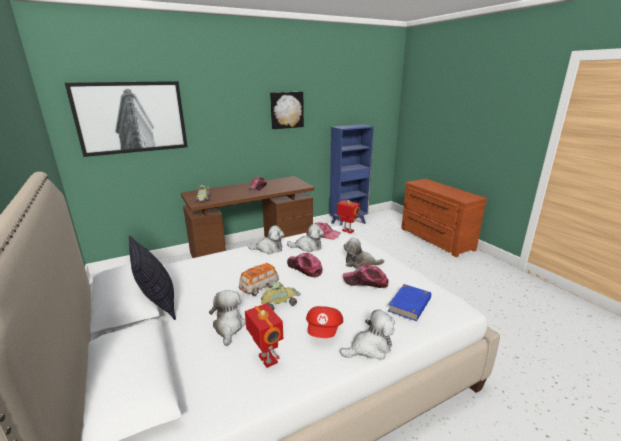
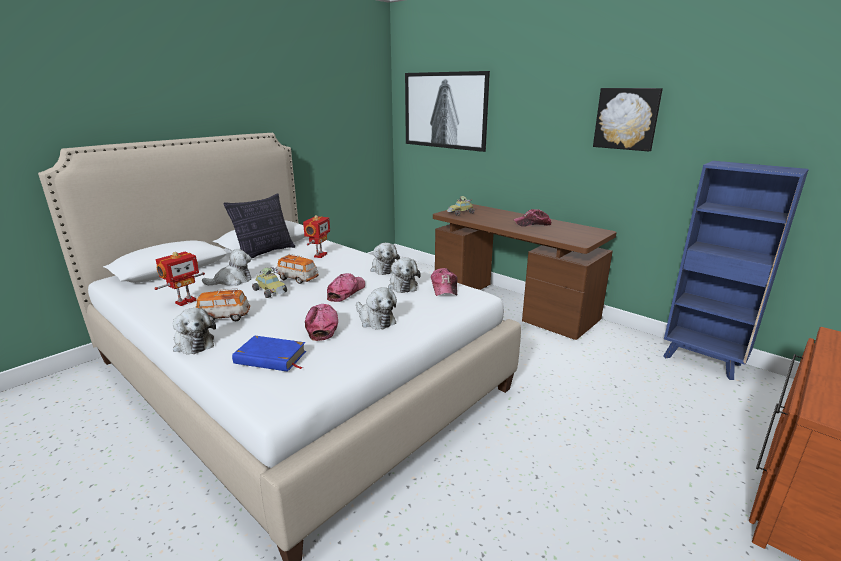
camera: 70 degrees right, 0 degrees up
(324, 330) = (224, 317): red cap -> toy car
(347, 231) = (473, 301): toy robot -> toy robot (319, 255)
(360, 263) = (375, 320): plush toy -> plush toy turned 150 degrees clockwise

